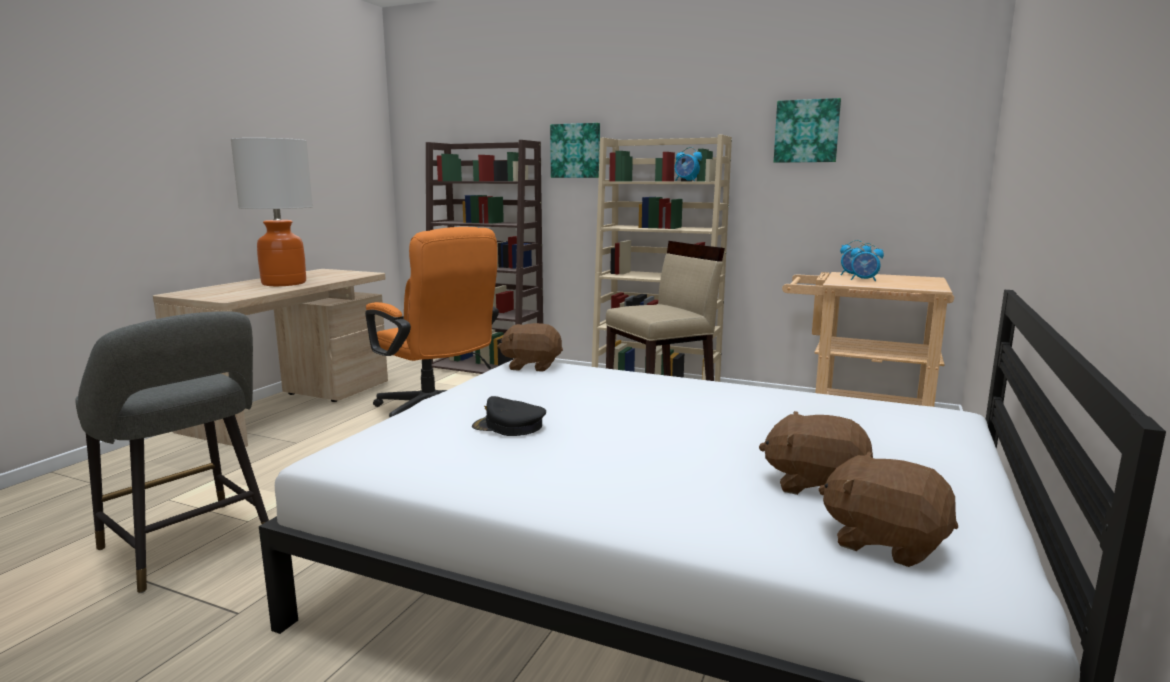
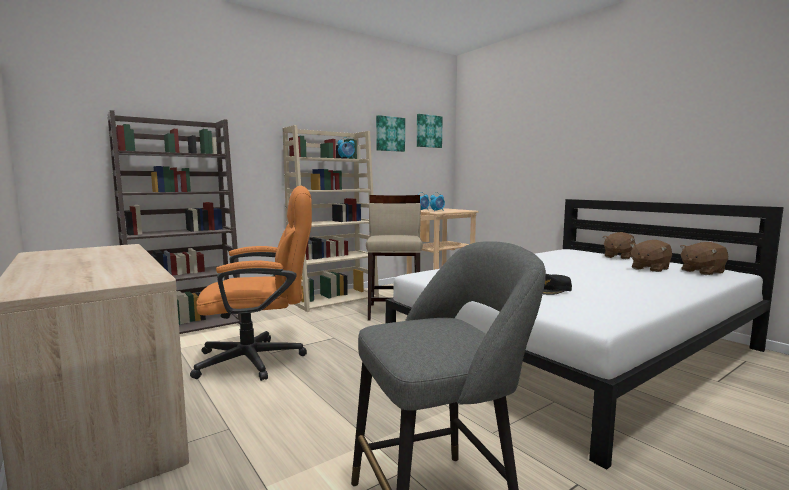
camera: 60 degrees left, 5 degrees down
(283, 283) = (97, 263): table lamp -> none
(532, 366) = (429, 274): brown plush toy -> brown plush toy (618, 257)
(576, 151) = (249, 133): picture -> picture (428, 131)

